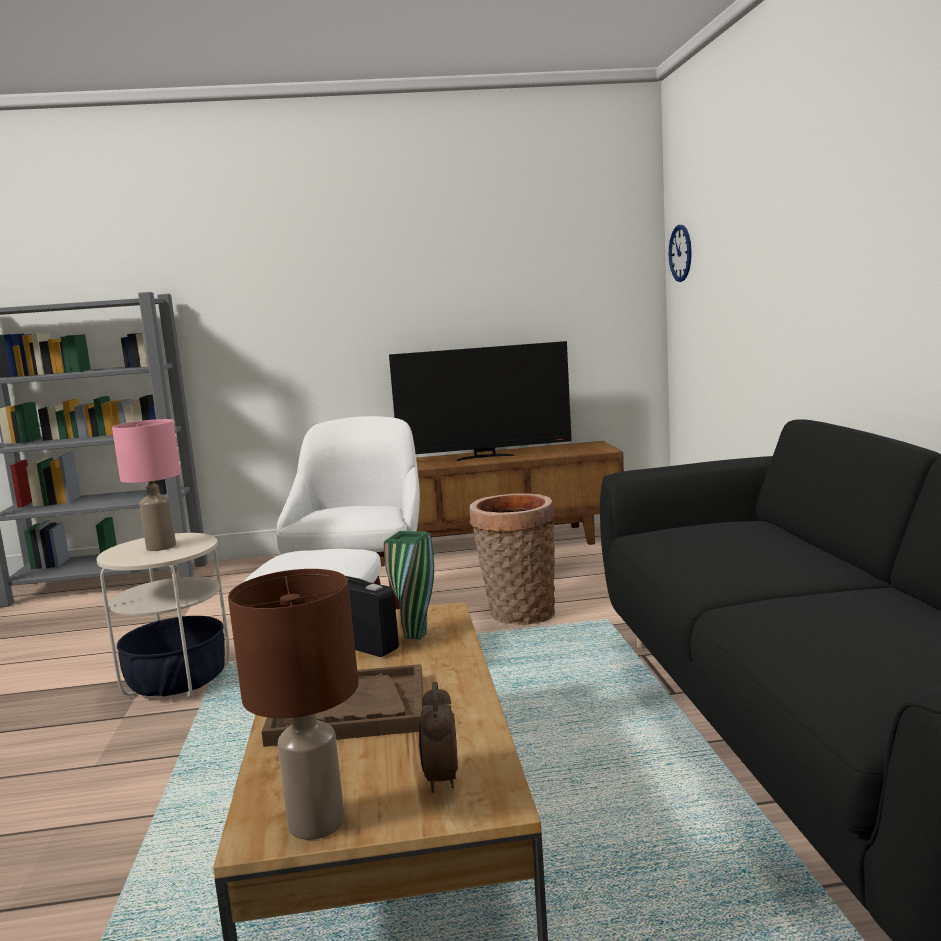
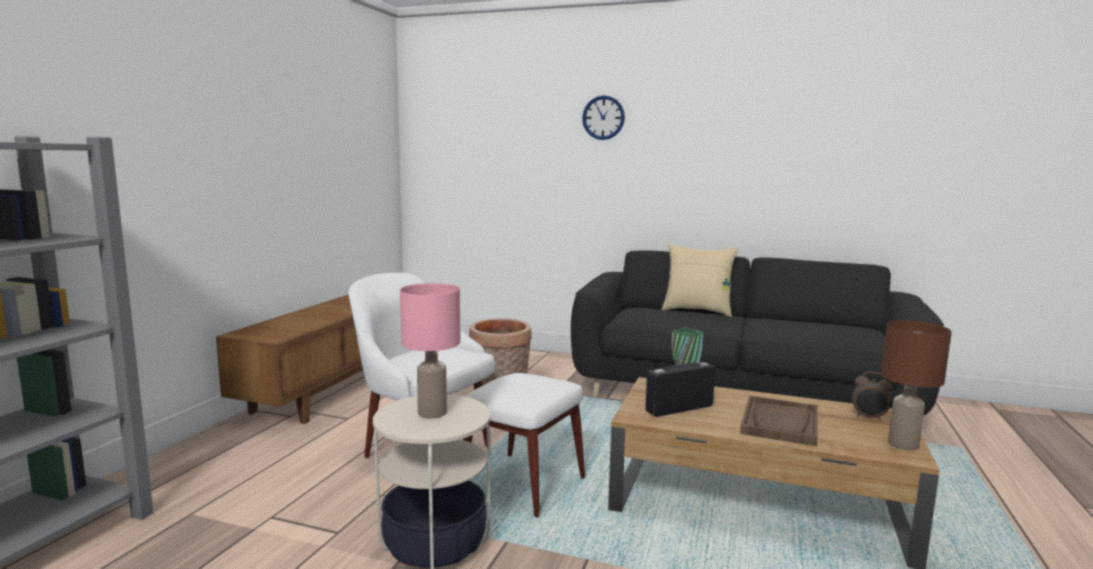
camera: 65 degrees left, 0 degrees up
(485, 457) = (343, 306): television -> none
(680, 253) = (431, 146): wall clock -> wall clock (603, 117)
(811, 549) = (697, 311): none -> beige pillow

